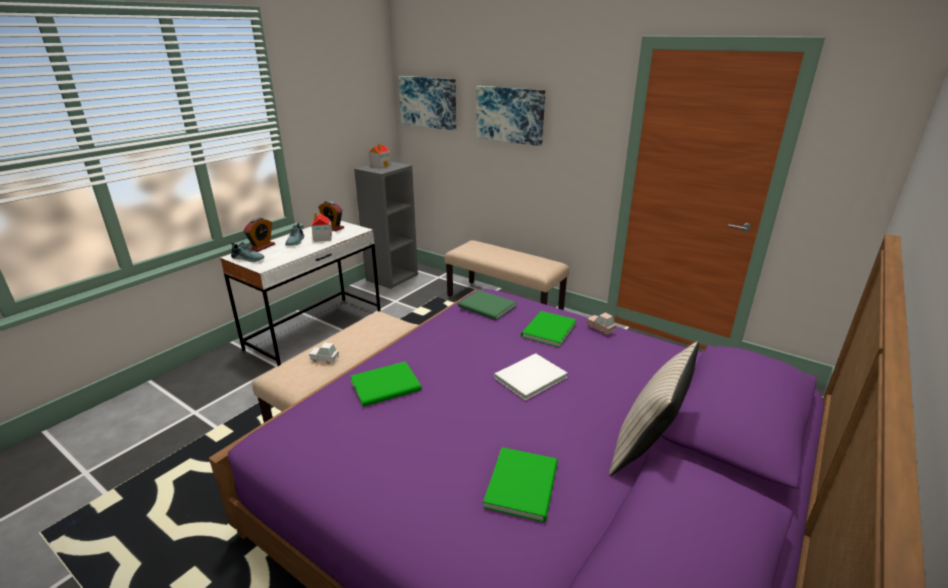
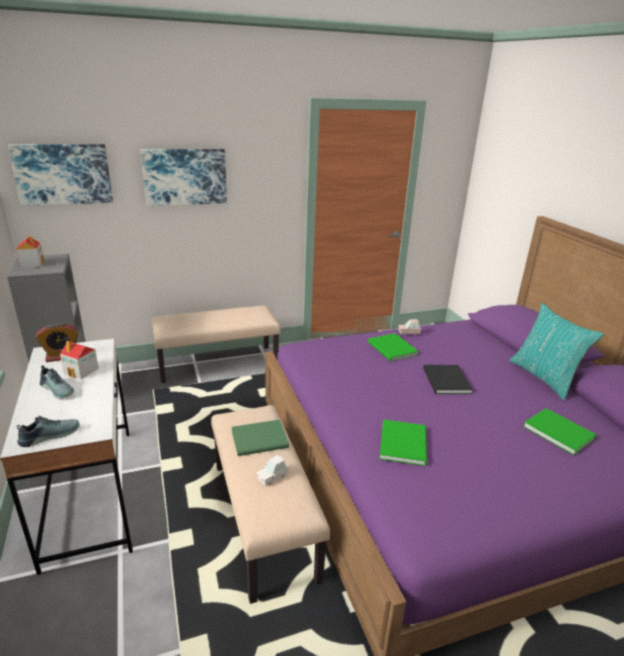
camera: 55 degrees left, 0 degrees up
(262, 247) = (29, 416): alarm clock -> none
(487, 307) = (330, 355): green book -> green book (261, 440)
(527, 377) = (445, 381): white book -> black book
(647, 447) = (544, 378): beige pillow -> turquoise pillow

